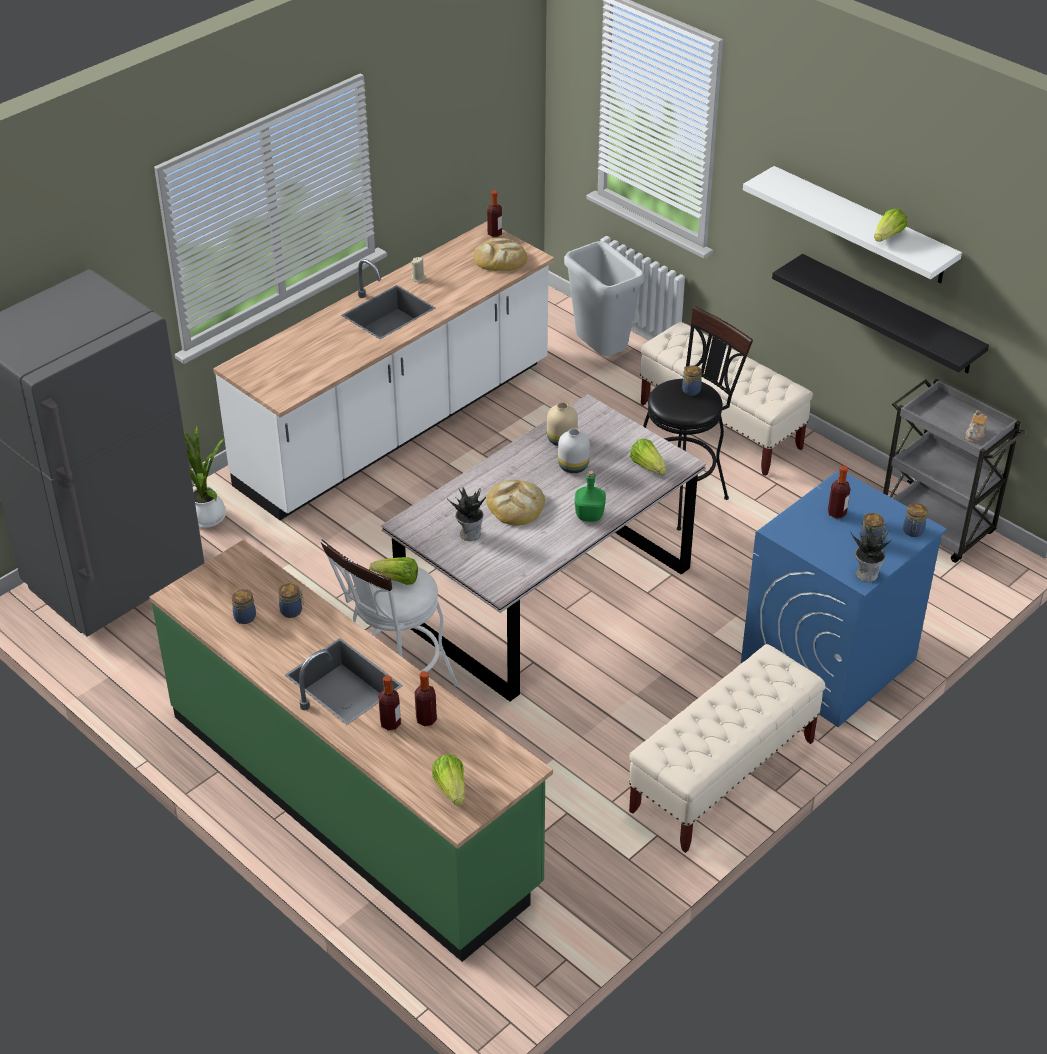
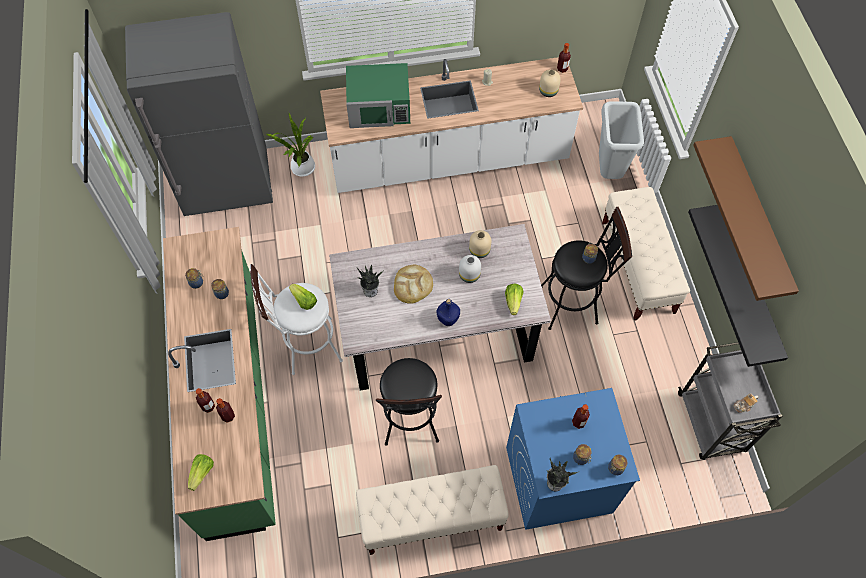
camera: 35 degrees right, 20 degrees up
(309, 352) = (379, 107): none -> green microwave
(500, 258) = (548, 91): bread -> beige vase
(589, 515) = (447, 318): green bottle -> blue bottle
(607, 701) = (411, 424): none -> black stool
(862, 225) = (758, 219): white shelf -> brown shelf
(888, 237) = (755, 246): lettuce -> none

